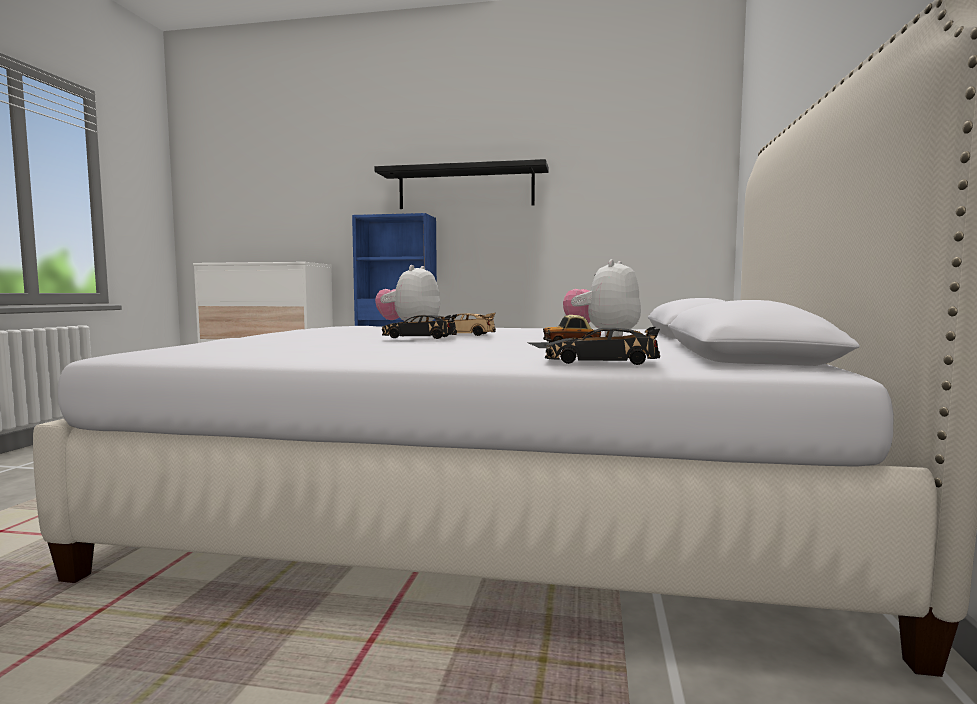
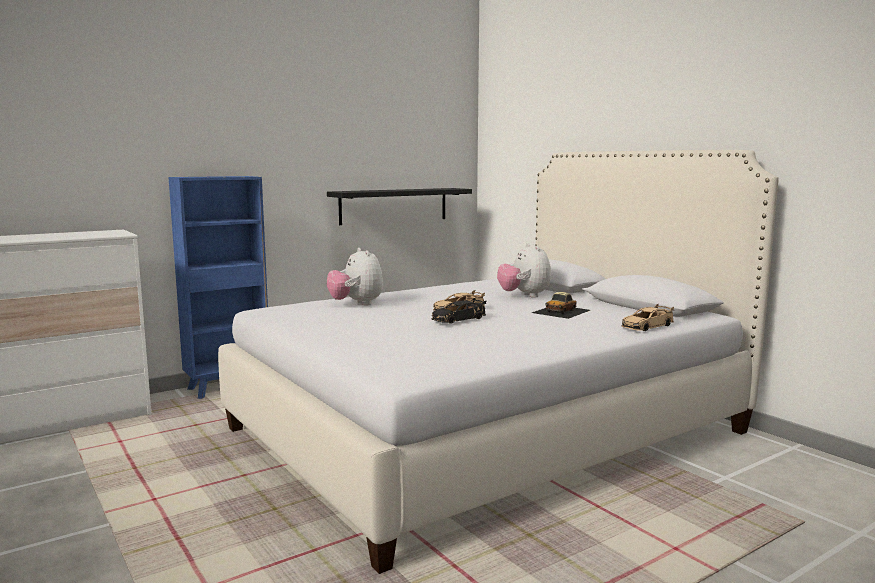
camera: 45 degrees left, 5 degrees up
(465, 189) = (273, 146): black shelf -> black shelf (394, 205)
(601, 361) = (647, 326): black toy car -> beige toy car

